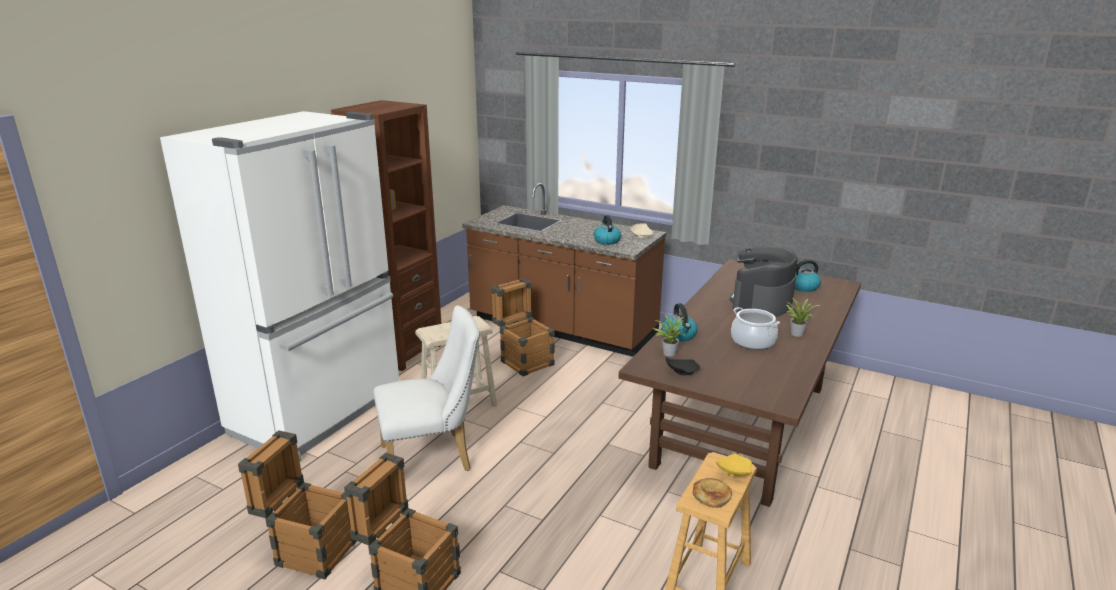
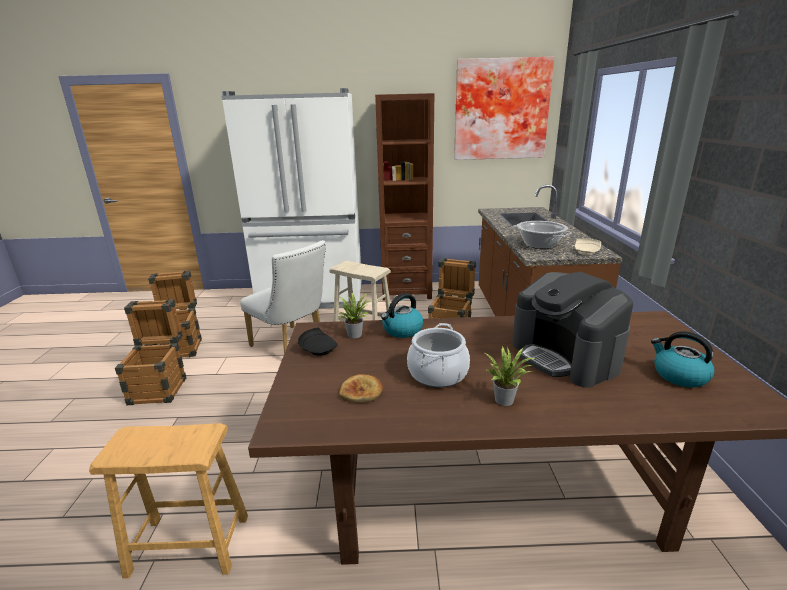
camera: 60 degrees right, 0 degrees up
(437, 108) = (500, 110): none -> picture
(606, 240) = (539, 245): kettle -> cooking pot
(711, 495) = (137, 443): bread -> bread (361, 391)
(733, 472) = (186, 448): yellow plate -> none
(761, 303) = (565, 356): coffee machine -> coffee machine turned 120 degrees counterclockwise

